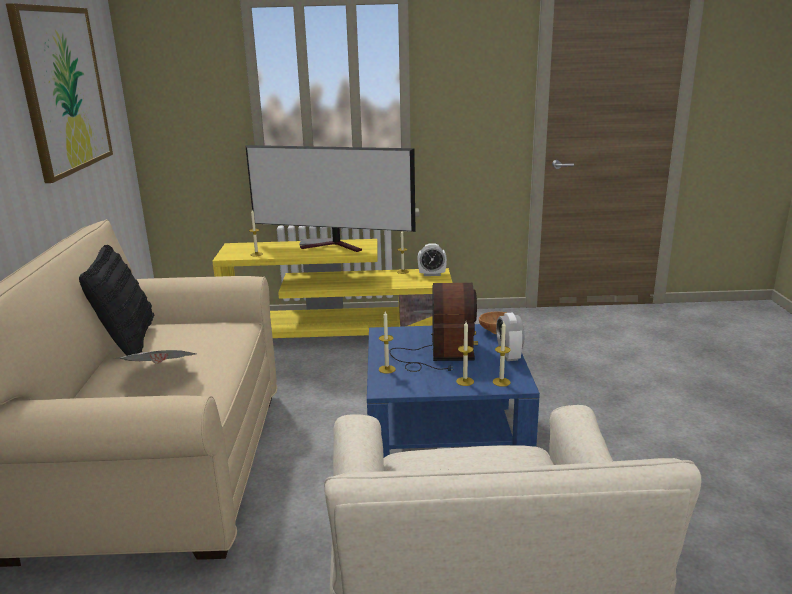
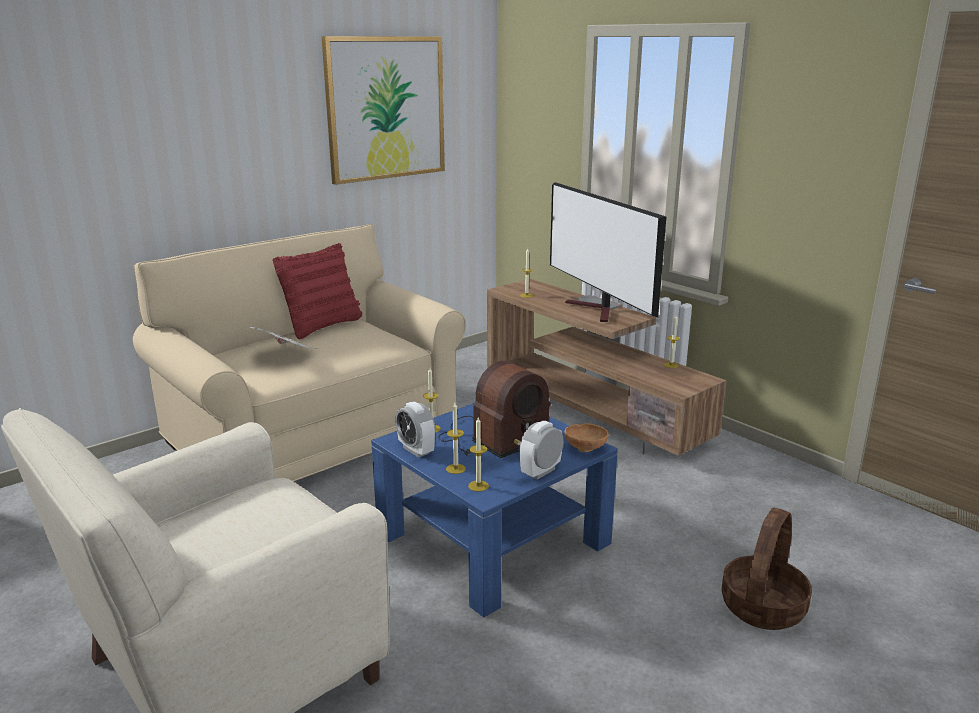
camera: 50 degrees right, 0 degrees up
(127, 341) = (322, 326): black pillow -> red pillow
(341, 335) = (593, 412): yellow tv stand -> brown tv stand
(432, 274) = (692, 379): alarm clock -> alarm clock (416, 450)
(617, 386) = (763, 607): none -> basket

